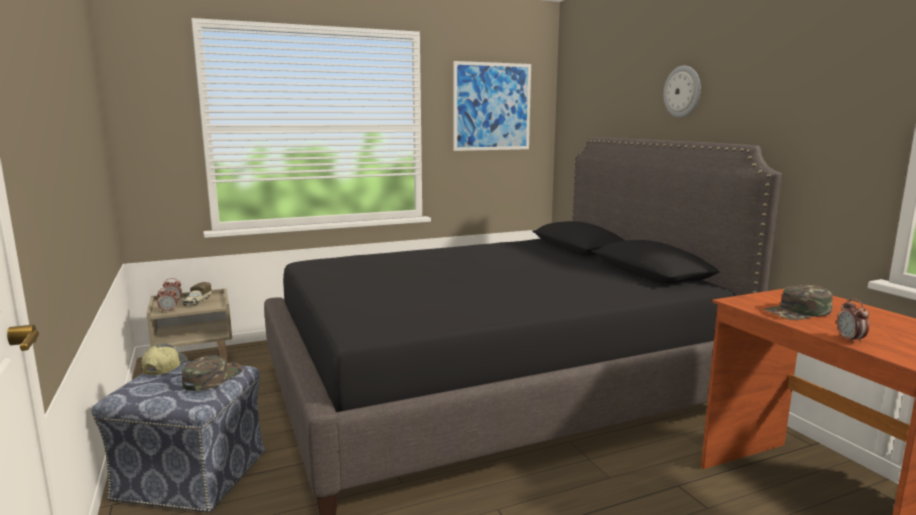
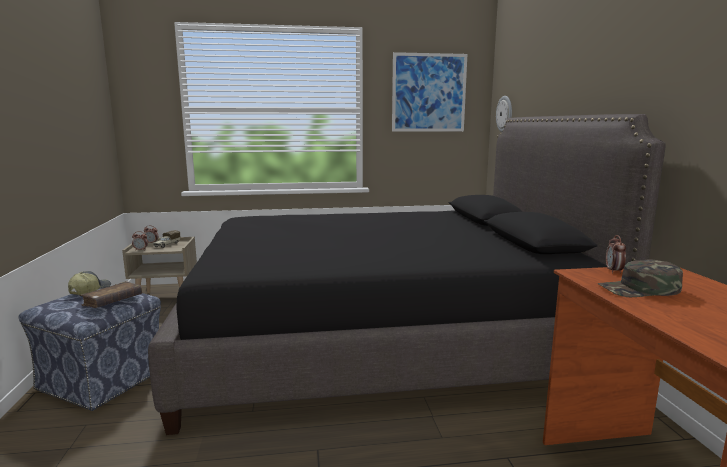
camera: 15 degrees right, 0 degrees up
(212, 378) = (112, 301): green cap -> brown book
(683, 91) = (586, 66): wall clock -> wall clock (505, 114)
(850, 340) = (675, 324): alarm clock -> alarm clock (614, 271)

